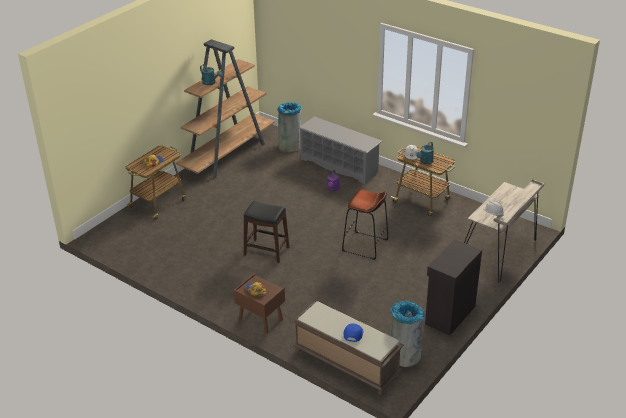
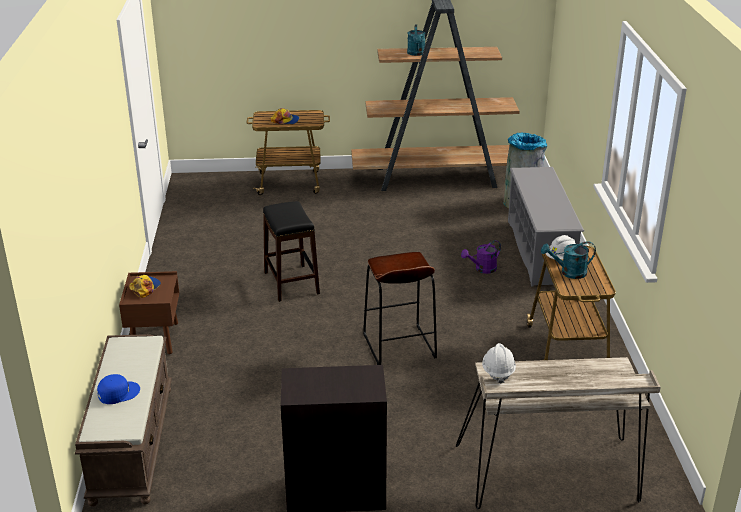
camera: 50 degrees right, 5 degrees down
(404, 356) = (195, 490): grey trash can -> none

